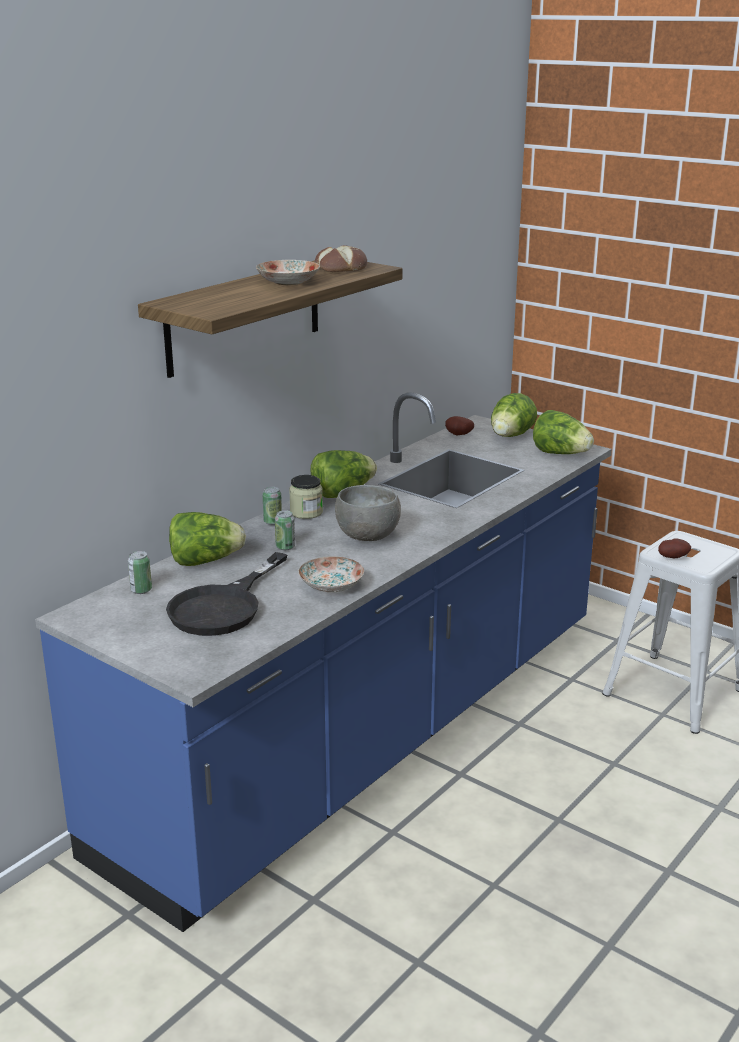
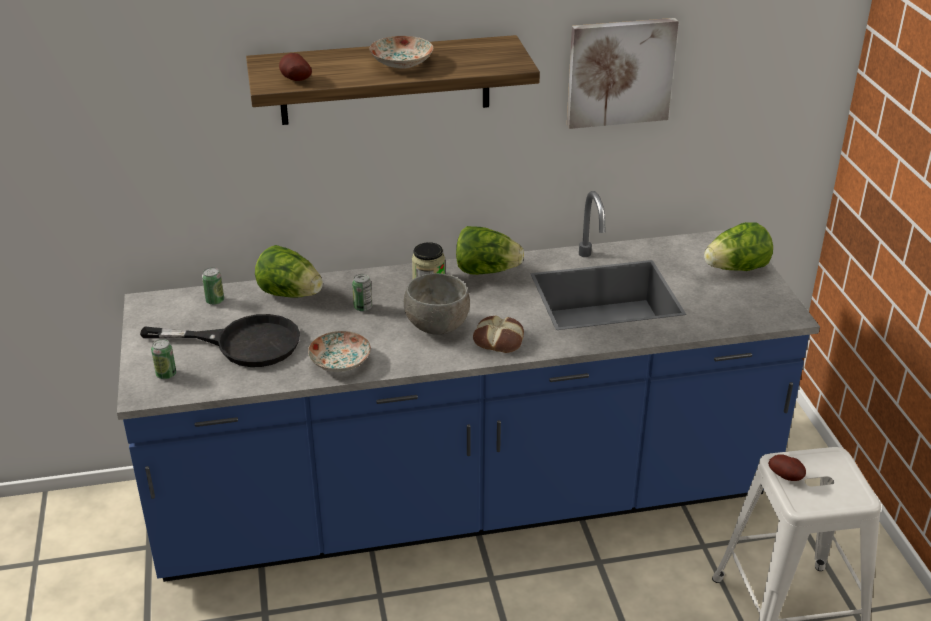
camera: 40 degrees right, 10 degrees up
(223, 606) = (243, 343): black frying pan -> black frying pan turned 150 degrees counterclockwise
(272, 522) = (390, 277): can -> can (166, 374)
(341, 267) = (485, 55): bread -> bread (499, 339)
(395, 283) = (619, 72): none -> picture
(458, 435) = (687, 247): potato -> potato (294, 80)
(561, 454) = (753, 311): lettuce -> none

